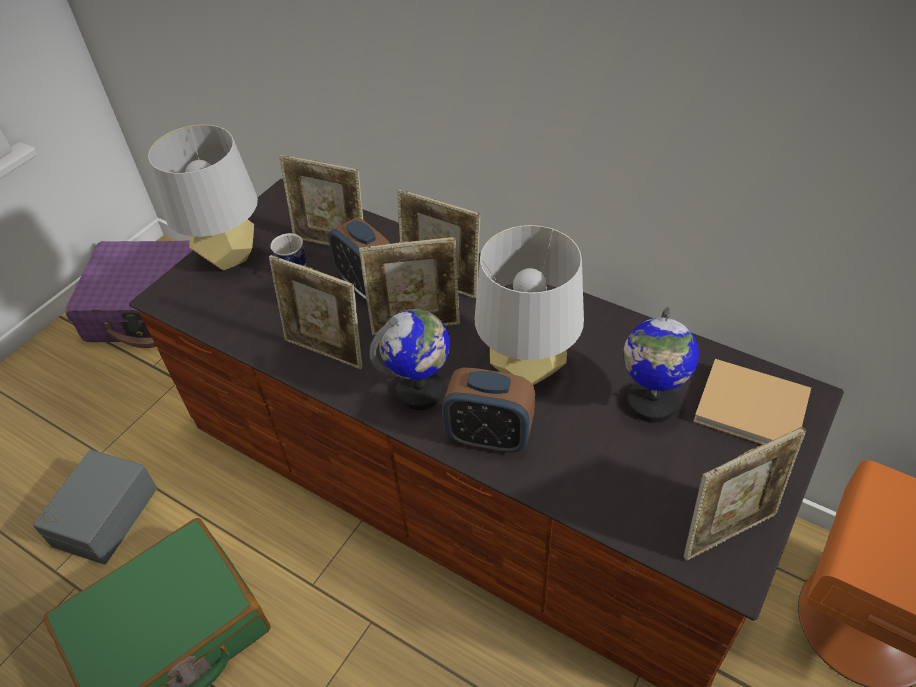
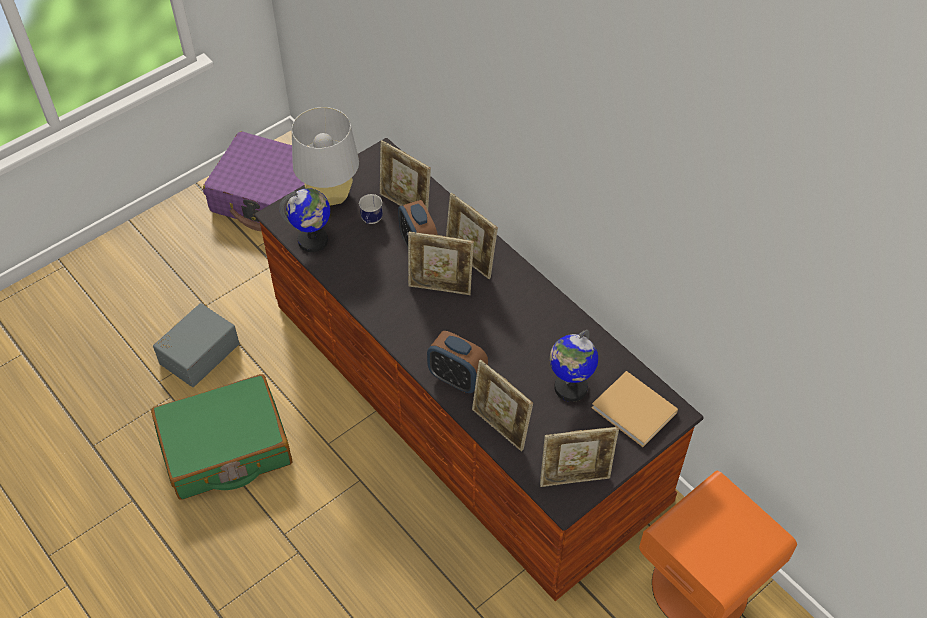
camera: 15 degrees right, 5 degrees up
(326, 351) = (374, 289): picture frame -> picture frame (500, 428)
(421, 391) = (425, 335): globe -> globe (313, 241)
(527, 369) = (500, 341): grey table lamp -> none

